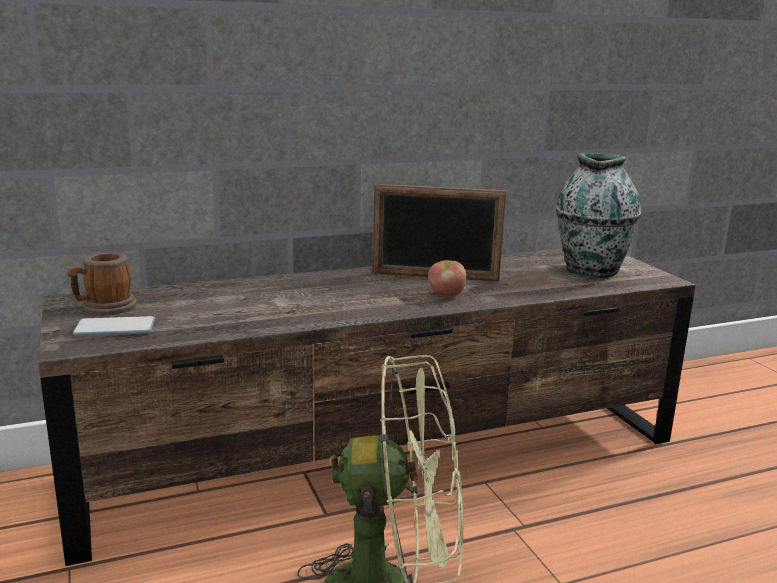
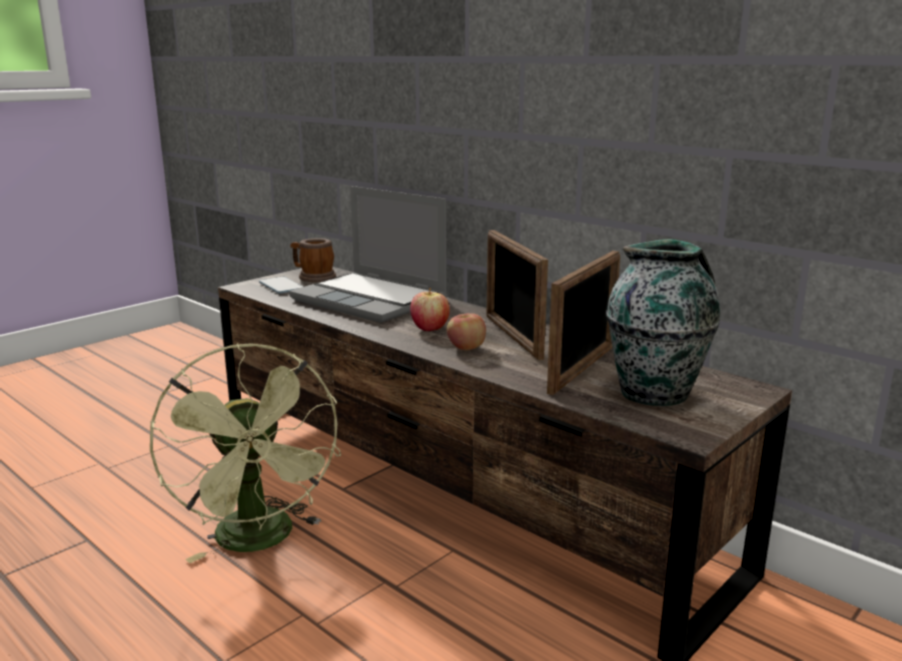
camera: 65 degrees right, 0 degrees up
(249, 299) = (371, 300): none -> laptop
(378, 296) = (430, 328): none -> apple
(530, 275) = (583, 369): none -> picture frame

